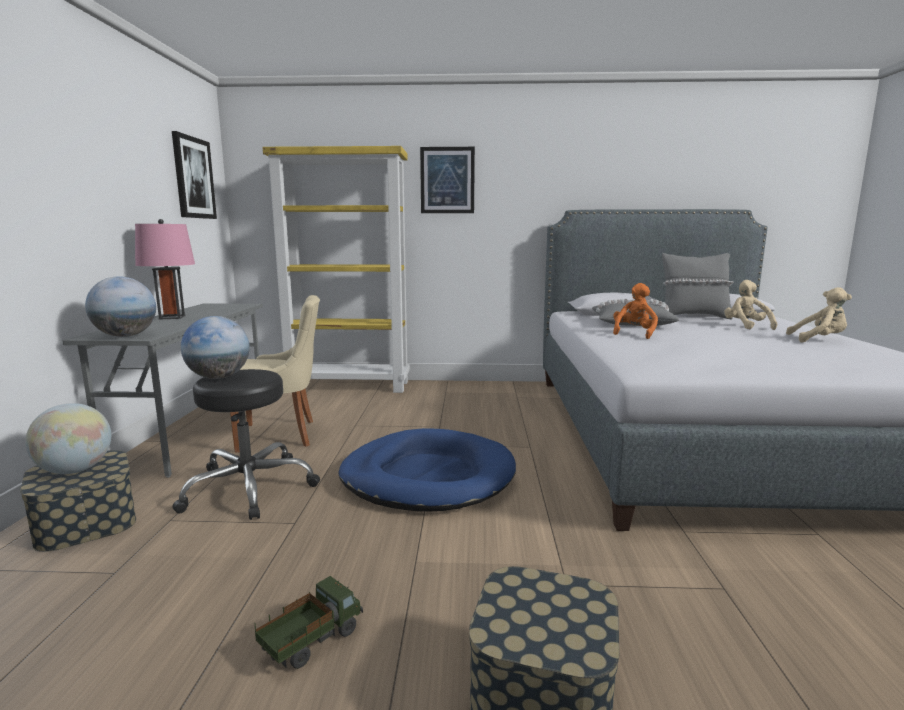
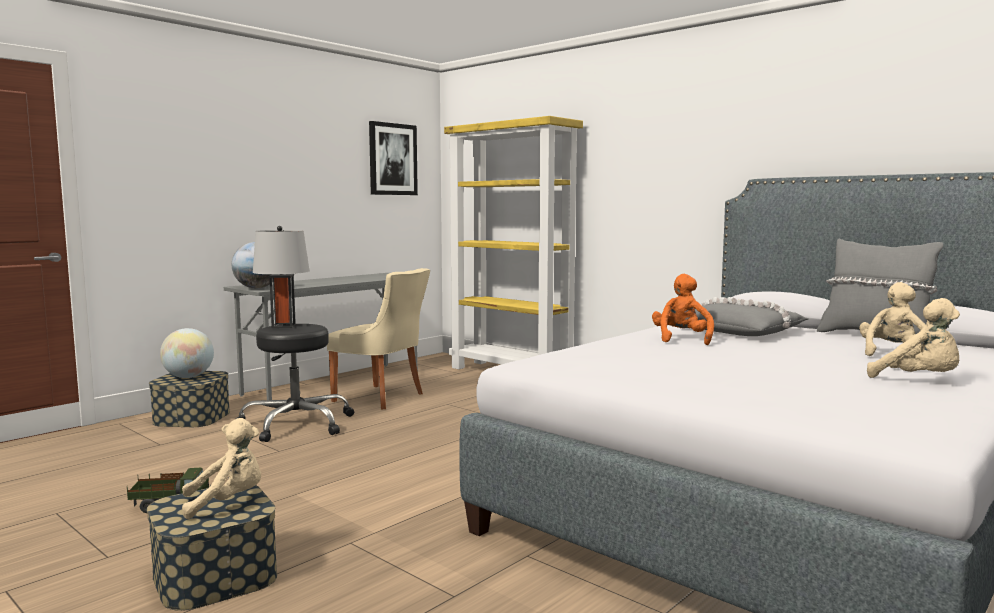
camera: 40 degrees right, 5 degrees down
(172, 317) = (326, 280): pink table lamp -> none
(219, 377) = (283, 326): globe -> grey table lamp
(427, 476) = (417, 452): blue dog bed -> none
(447, 180) = (623, 148): picture -> none
(544, 599) = (227, 502): none -> beige plush toy
(634, 333) = (681, 339): orange plush toy -> orange plush toy turned 60 degrees counterclockwise

